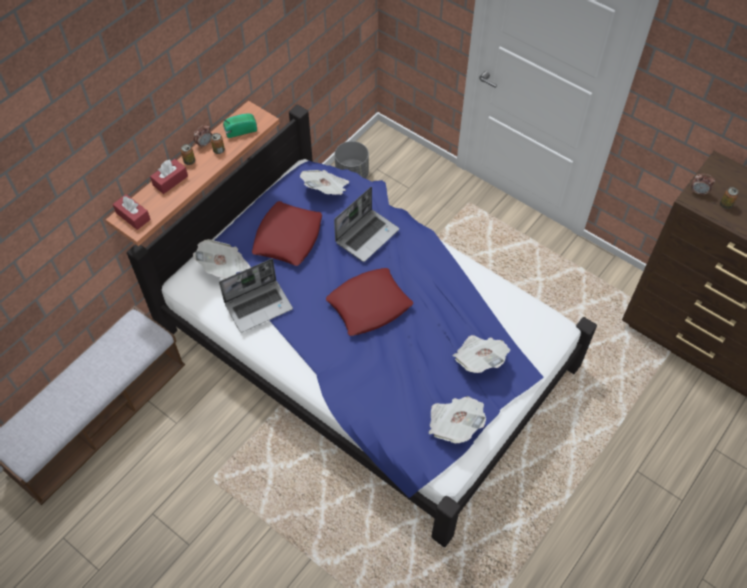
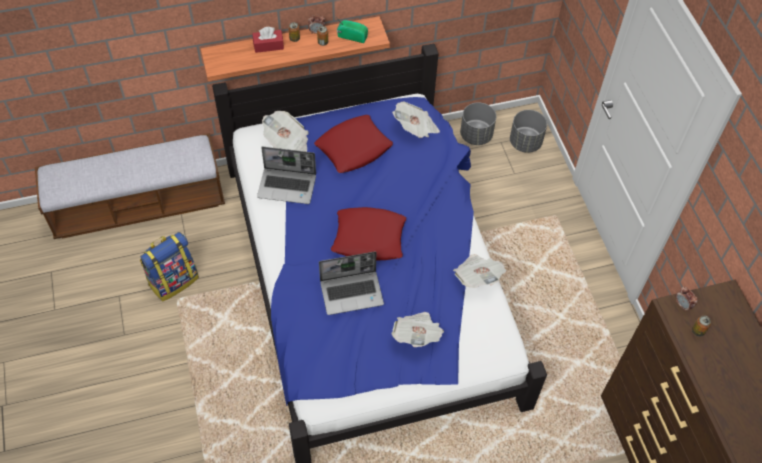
camera: 35 degrees right, 0 degrees up
(133, 216) = (220, 56): red tissue box -> none
(194, 464) = (173, 280): none -> backpack
(367, 235) = (415, 183): laptop -> laptop (352, 292)
(396, 158) = (525, 142): none -> grey planter
(454, 424) = (352, 370): newspaper -> newspaper (477, 277)

